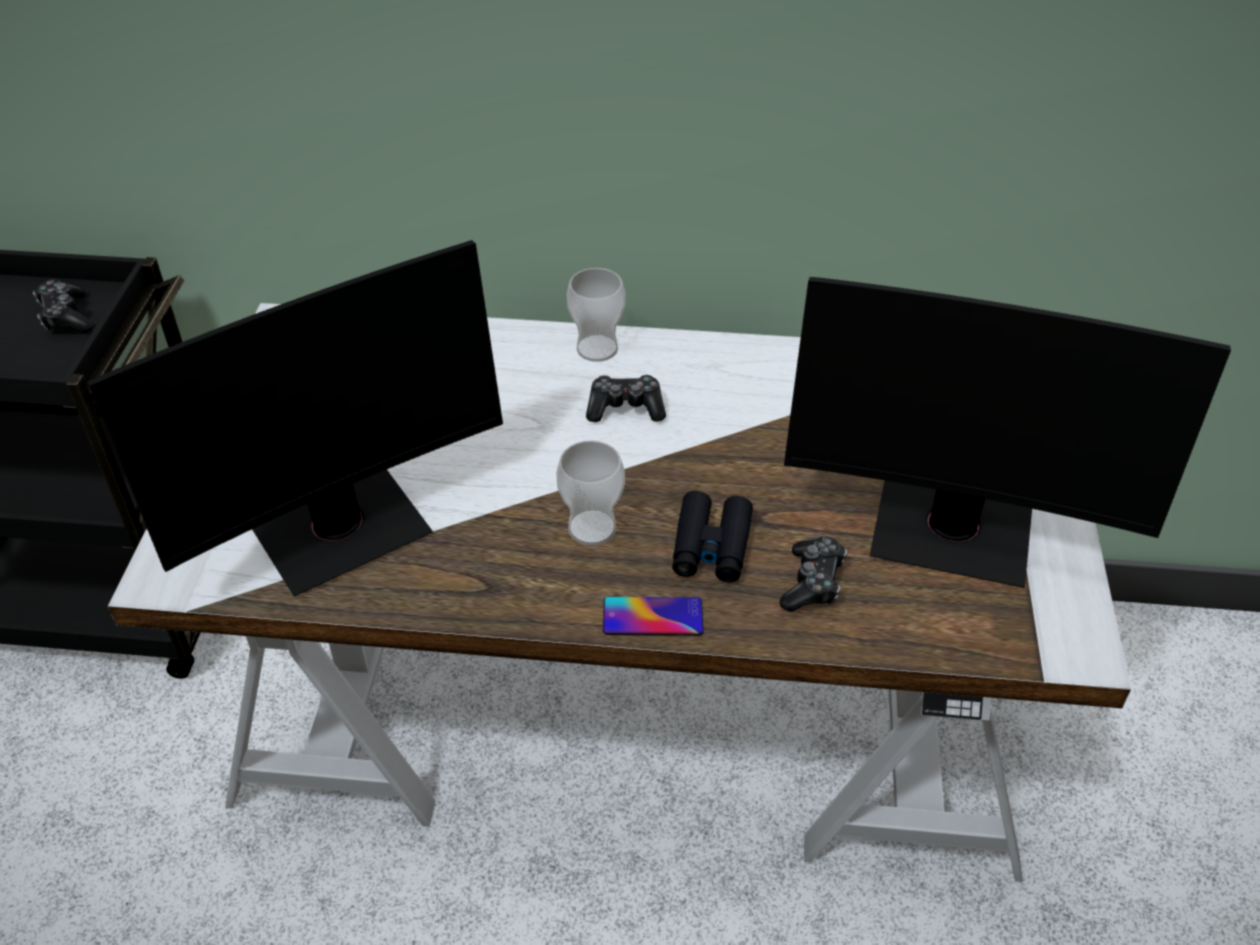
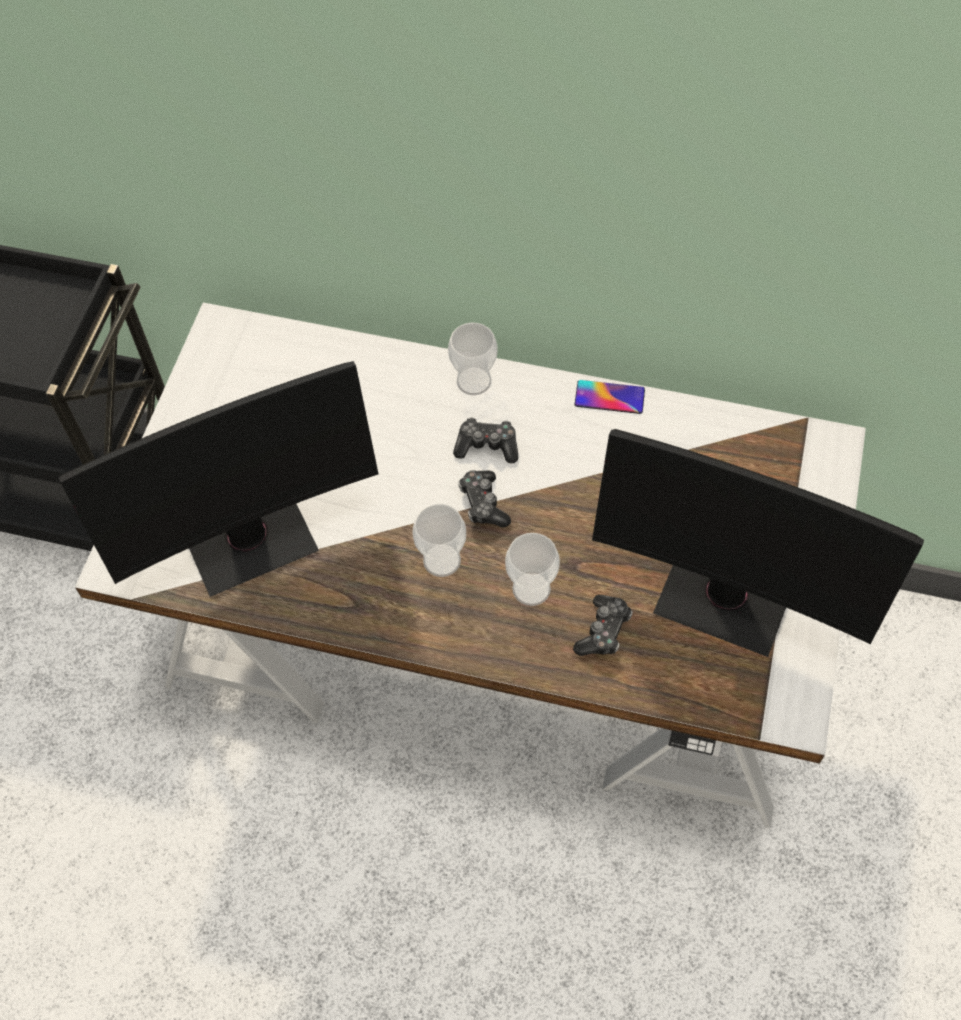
camera: 10 degrees right, 15 degrees up
(66, 317) = (46, 313): game controller -> game controller (483, 504)
(653, 617) = (475, 647): phone -> phone (609, 397)
(711, 547) = (531, 589): black binoculars -> cup

